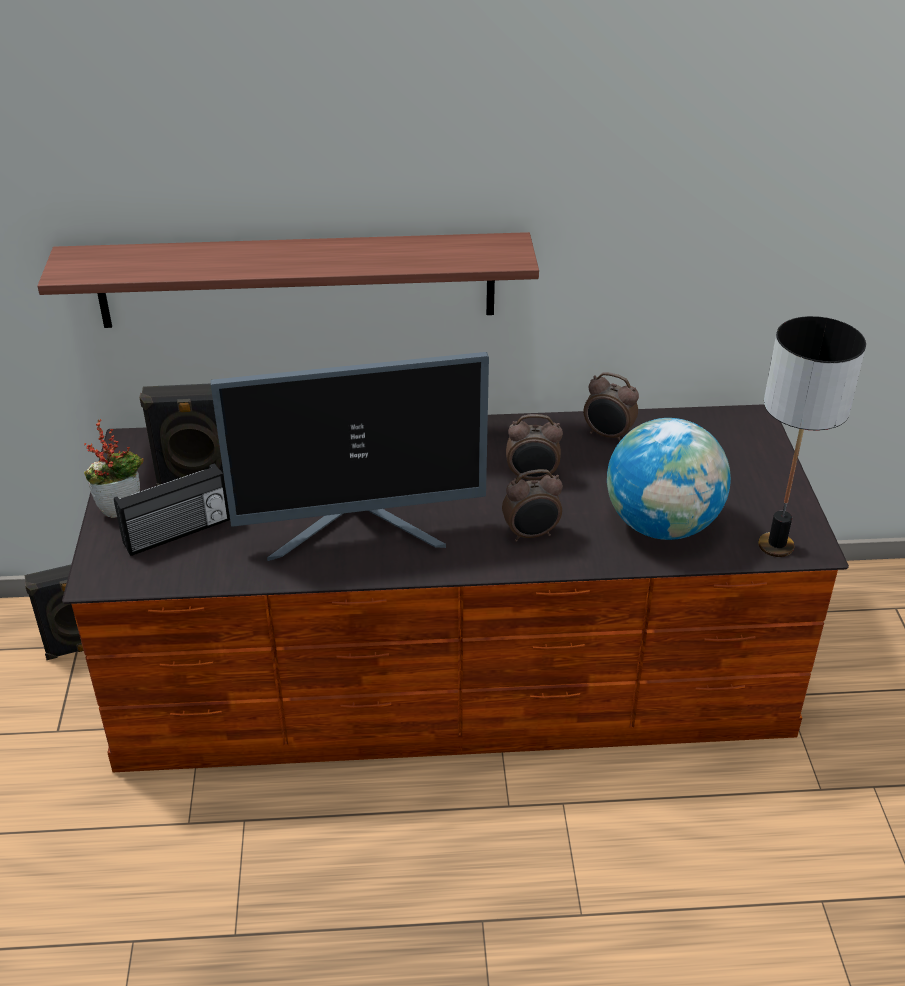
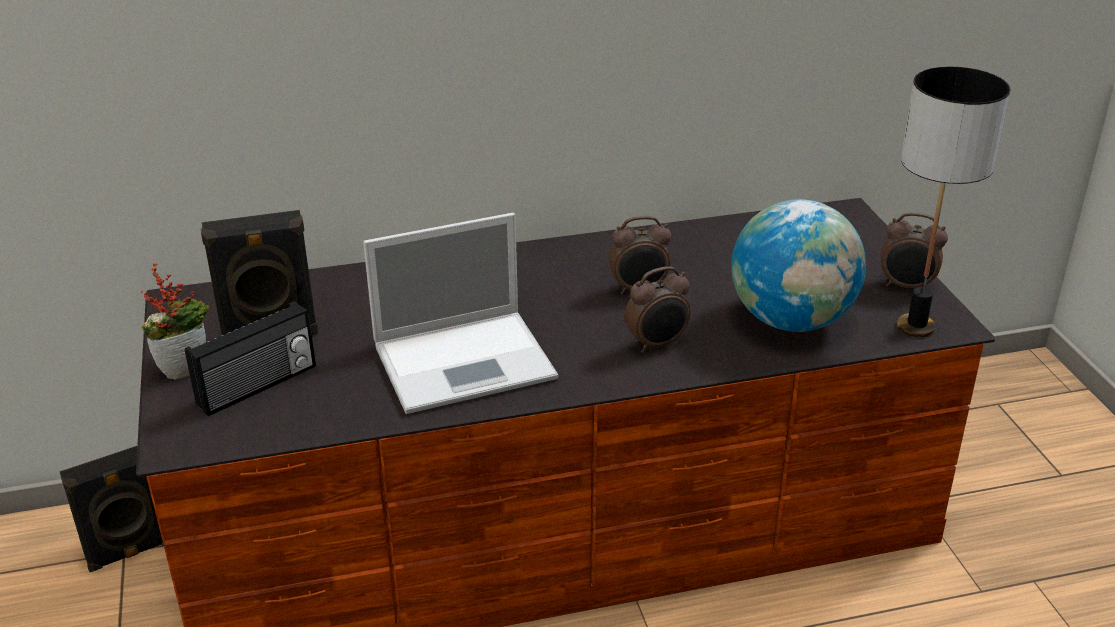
camera: 10 degrees left, 5 degrees down
(297, 280) = (359, 97): shelf -> none
(360, 530) = (467, 360): monitor -> laptop
(608, 435) = (705, 242): alarm clock -> alarm clock (906, 286)

